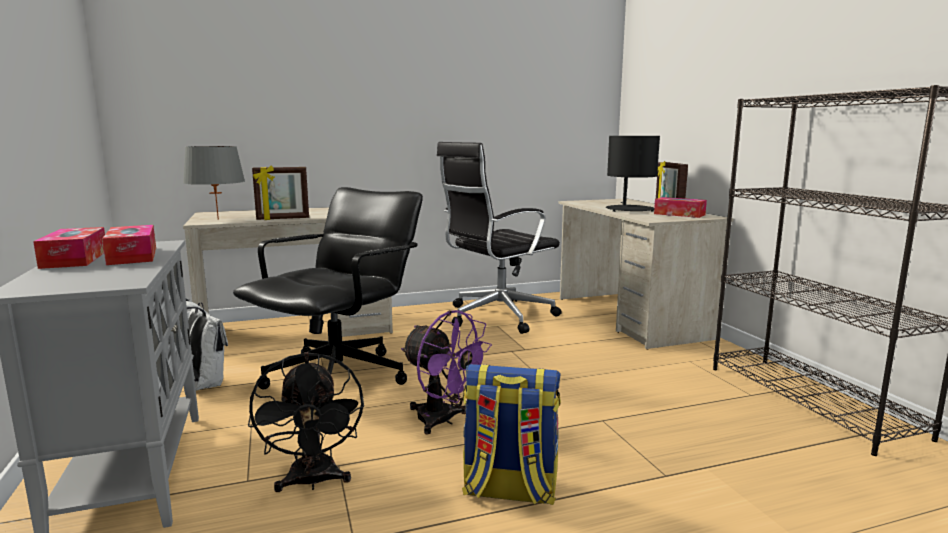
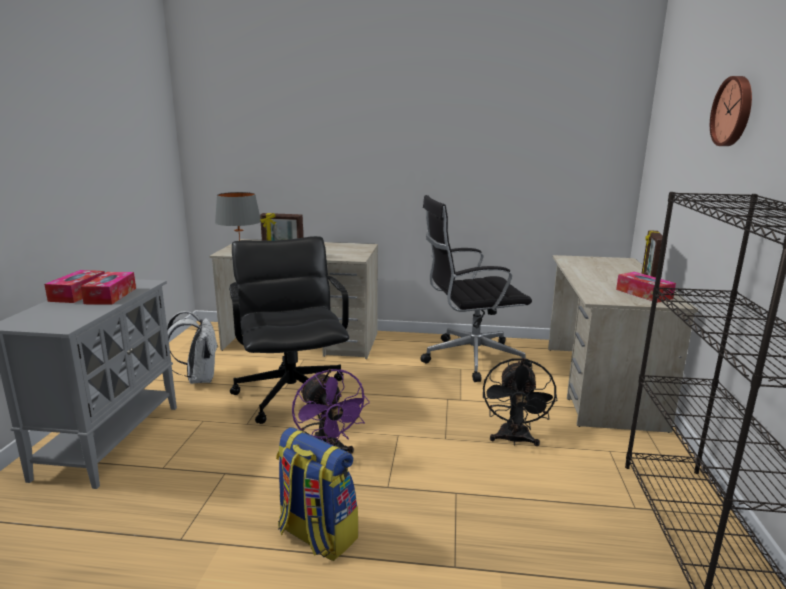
camera: 25 degrees right, 5 degrees up
(313, 482) = (198, 482): black fan -> black fan (514, 440)
(340, 377) = (292, 394): black office chair -> black office chair turned 75 degrees counterclockwise
(629, 209) = (602, 279): black table lamp -> none
(744, 41) = (734, 111): none -> wall clock

